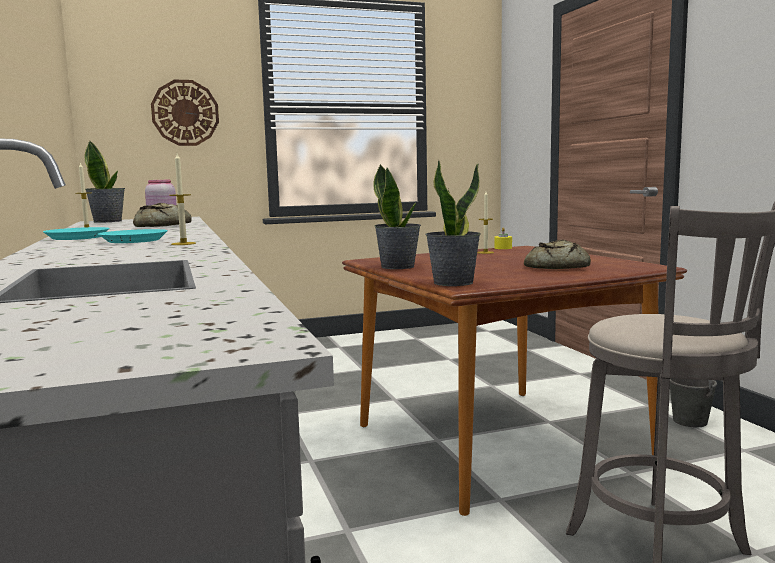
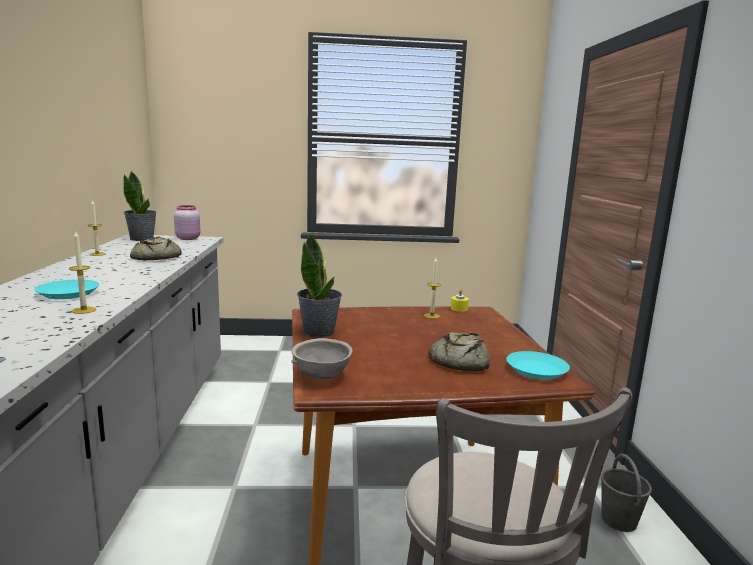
camera: 15 degrees right, 5 degrees up
(77, 238) = (48, 277): turquoise plate -> turquoise plate (536, 370)
(185, 113) = (240, 139): wall clock -> none
(452, 282) = (322, 377): potted plant -> grey bowl

